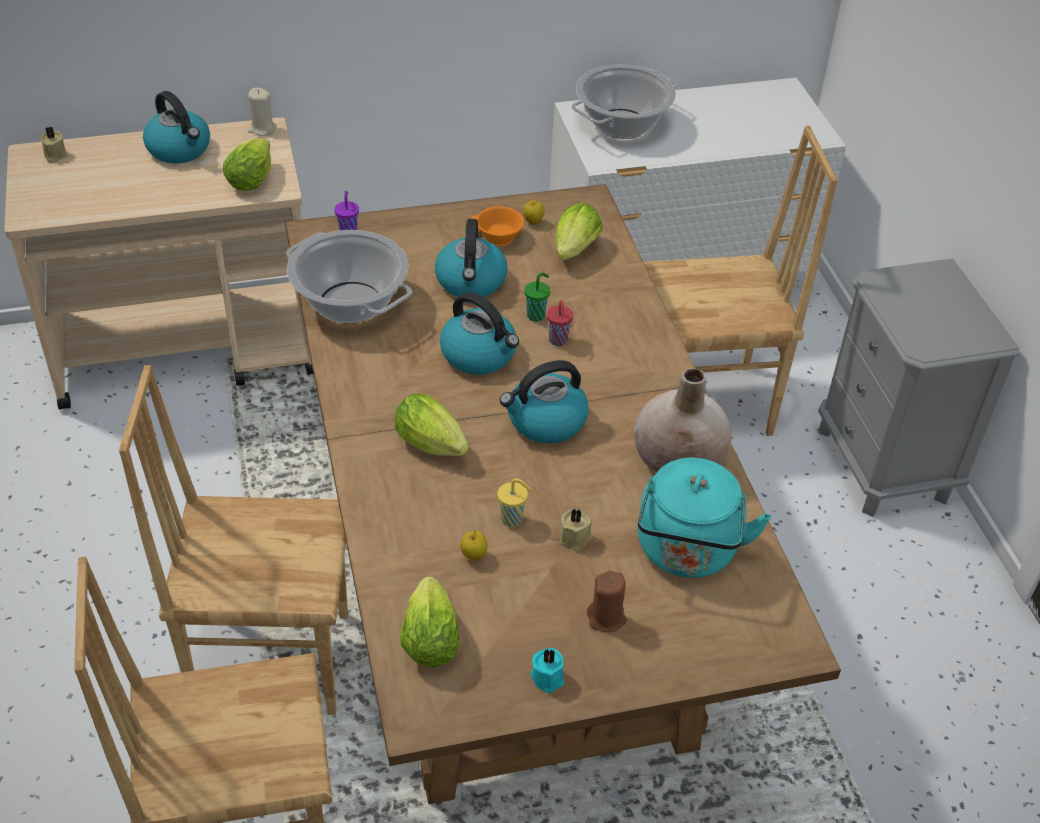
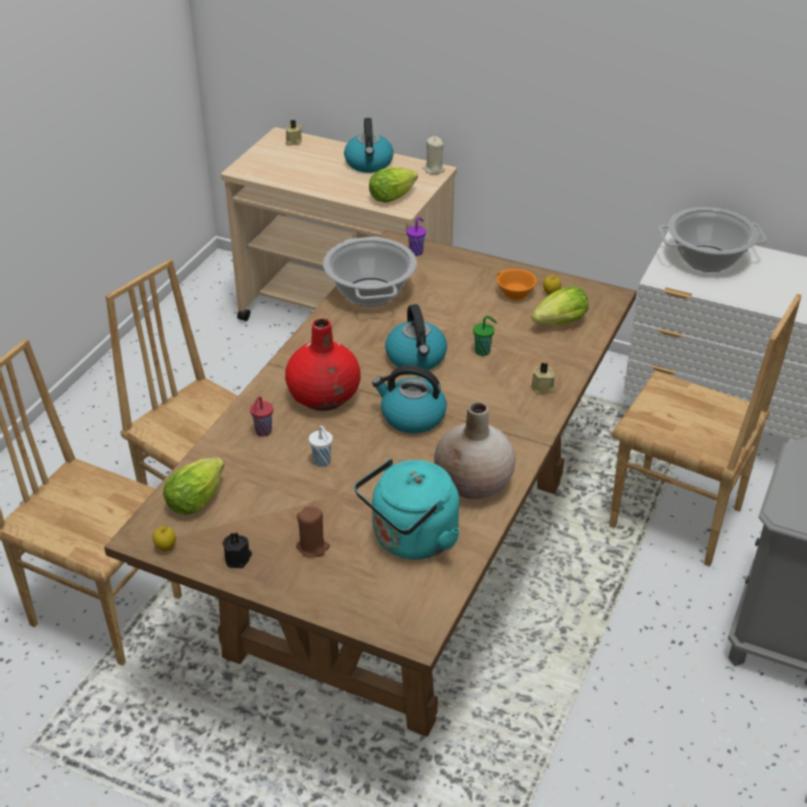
camera: 40 degrees right, 5 degrees down
(434, 446) = (324, 397): lettuce -> red vase
(471, 282) = (463, 313): kettle -> none
(473, 556) = (275, 469): apple -> apple (166, 548)
(513, 520) = (322, 462): yellow cup -> white cup
(548, 677) = (238, 558): turquoise candle -> black candle
(558, 341) = (479, 373): red cup -> red cup (263, 432)
(575, 538) = (348, 493): beige candle -> beige candle (543, 388)

